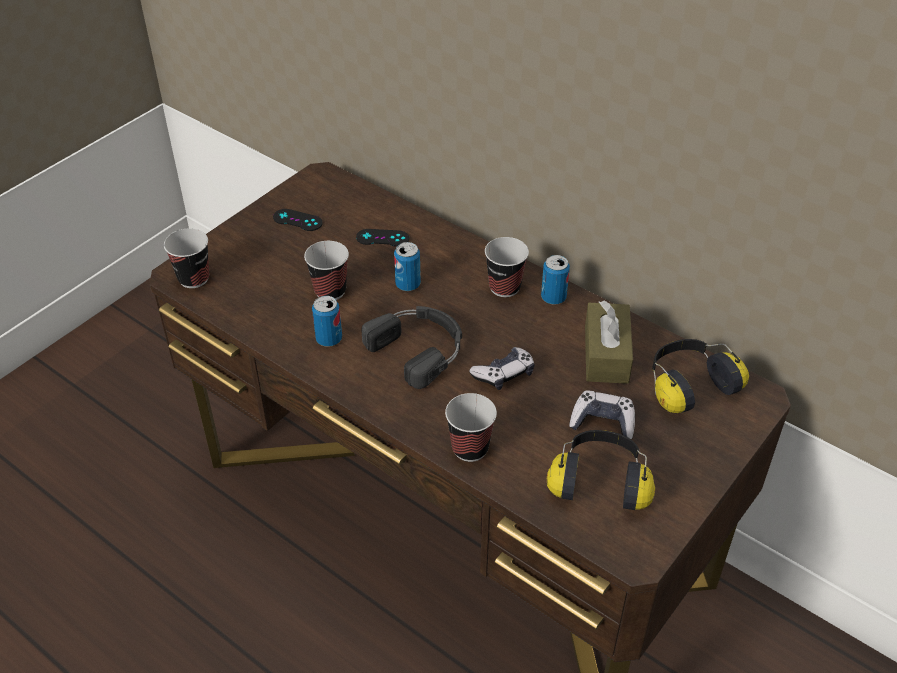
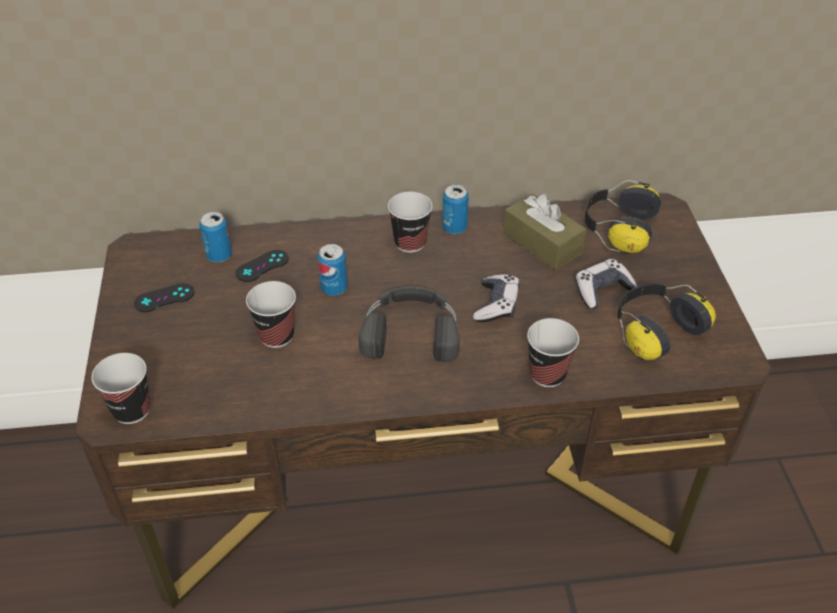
camera: 45 degrees left, 0 degrees up
(329, 339) = (330, 373): can -> can (219, 255)

